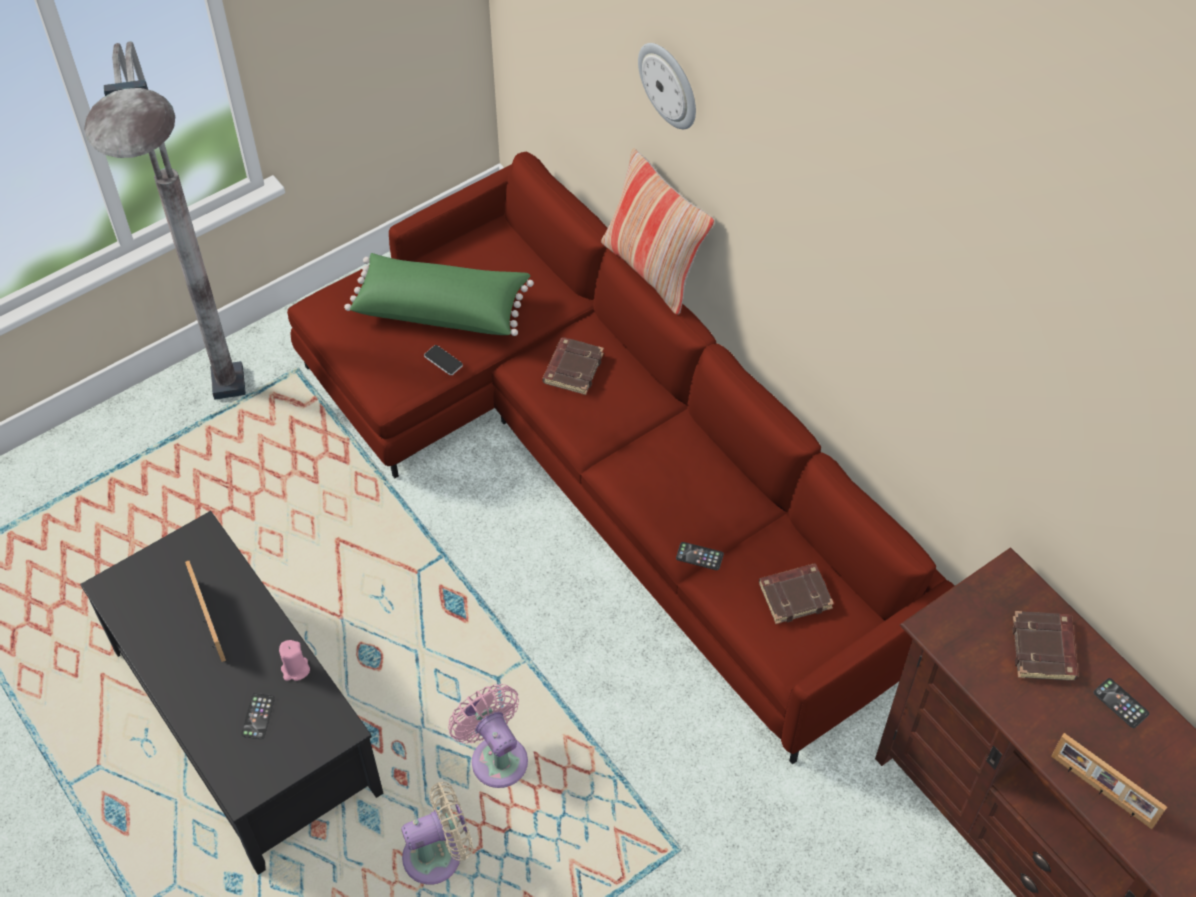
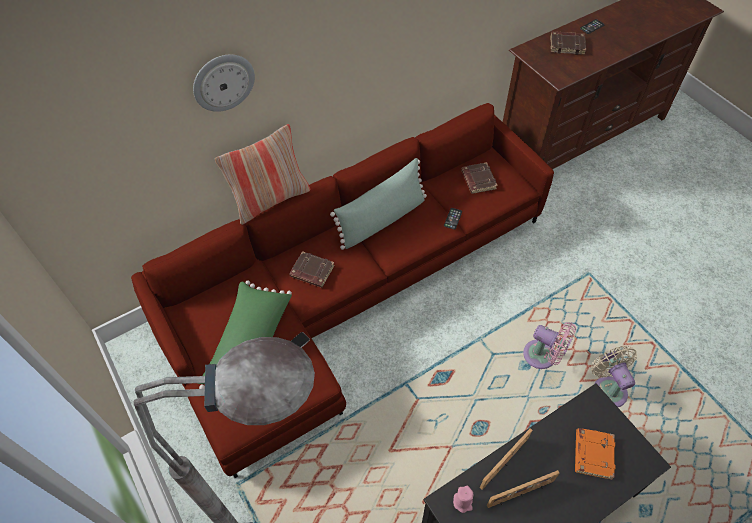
camera: 85 degrees left, 0 degrees up
(258, 716) = (592, 454): phone -> orange book
(295, 669) = (554, 430): pink candle -> pink candle (462, 502)
(496, 756) = (543, 356): pink fan -> pink fan turned 120 degrees counterclockwise
(686, 454) = (382, 219): none -> green pillow
(1101, 792) = (638, 38): picture frame -> picture frame (504, 464)

